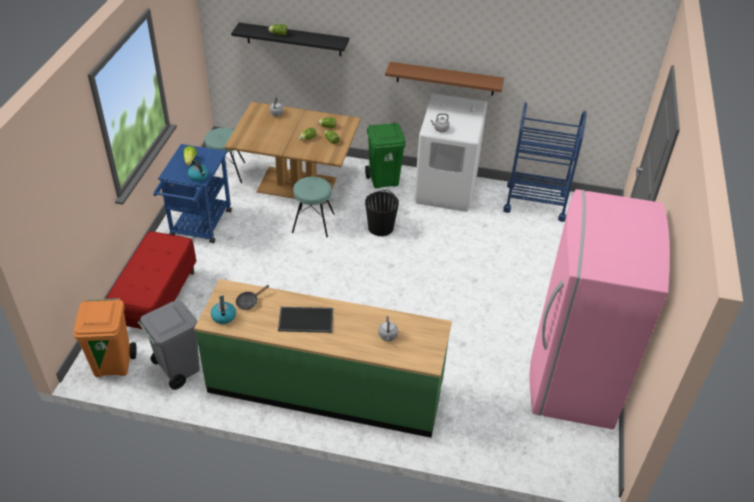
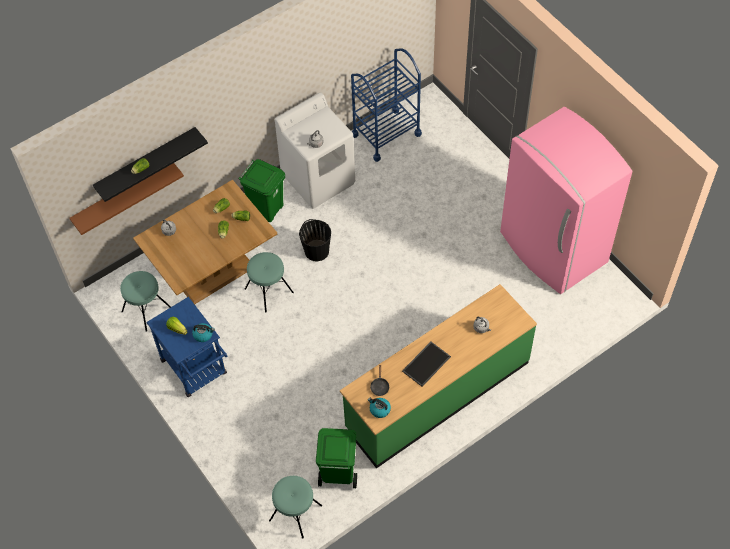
camera: 45 degrees left, 15 degrees up
(113, 364) = (295, 513): orange trash can -> turquoise stool
(157, 301) = (255, 448): red bench -> none
(178, 369) = (338, 474): grey trash can -> green trash can
(445, 79) = (281, 99): brown shelf -> brown shelf (123, 194)

